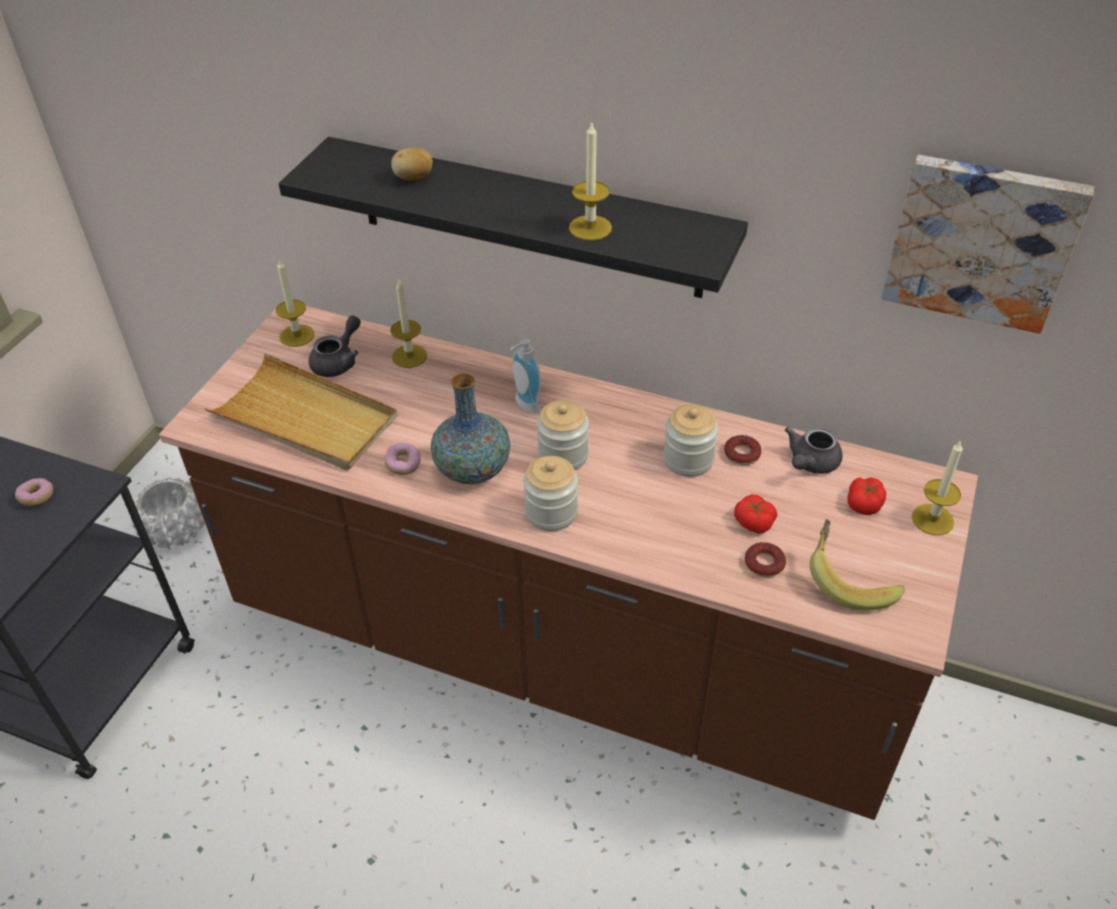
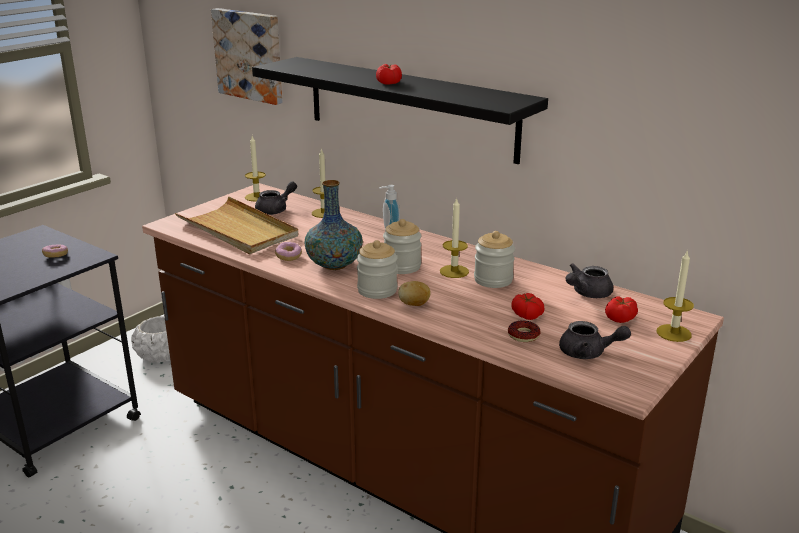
camera: 15 degrees right, 20 degrees down
(413, 178) = (336, 70): potato -> potato (414, 304)
(510, 208) = (388, 83): none -> tomato
(590, 228) = (436, 91): candle -> candle (454, 271)
(742, 454) = (535, 282): donut -> none
(850, 580) = (588, 353): banana -> grey teapot
(981, 241) = (709, 100): picture -> picture (250, 55)

